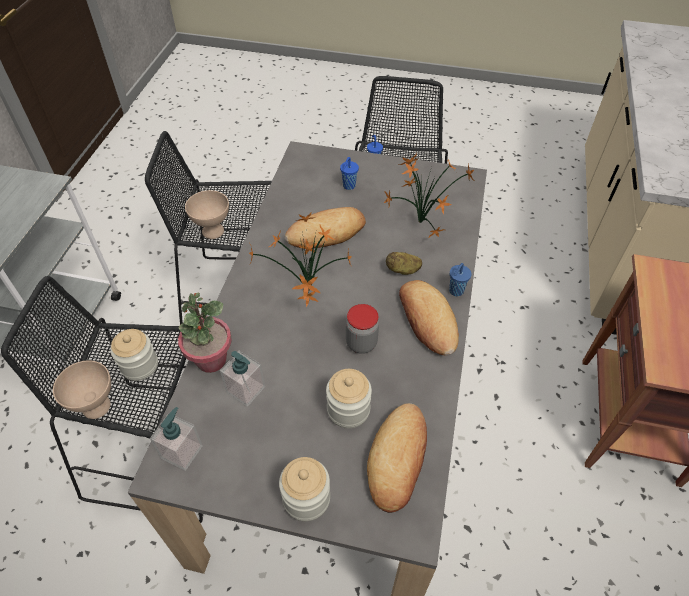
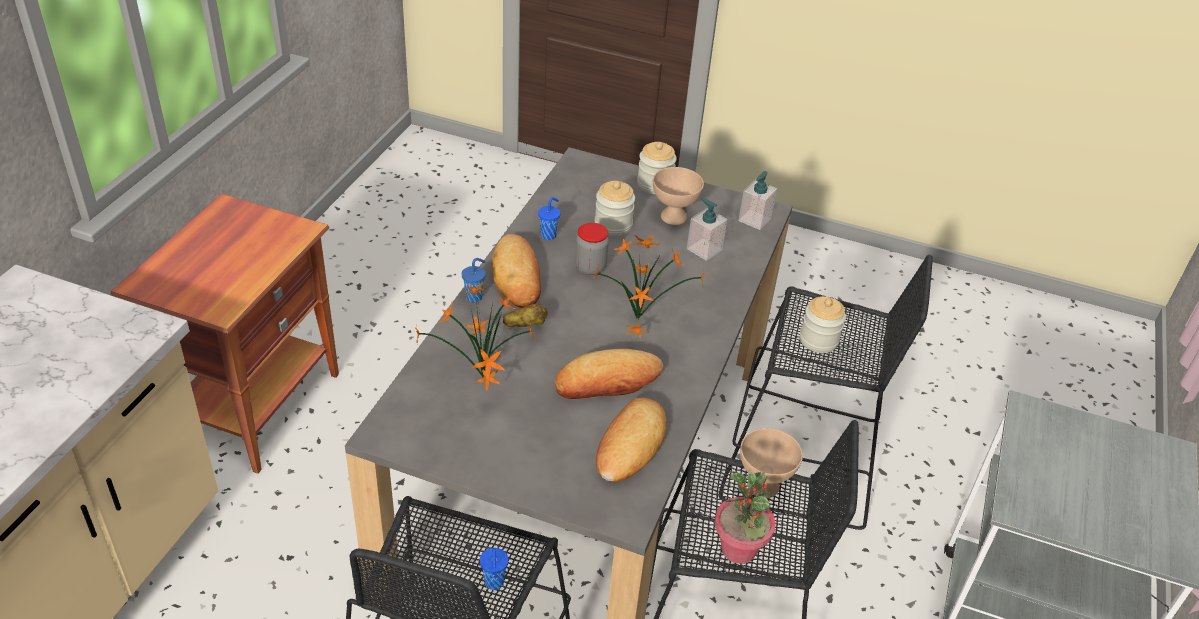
camera: 175 degrees left, 10 degrees down
(96, 407) = (850, 311): beige bowl -> beige bowl (673, 216)
(211, 359) = (739, 274): potted plant -> potted plant (739, 549)
(348, 186) = (564, 444): blue cup -> blue cup (549, 235)
(398, 459) = (579, 193): bread -> bread (630, 445)

